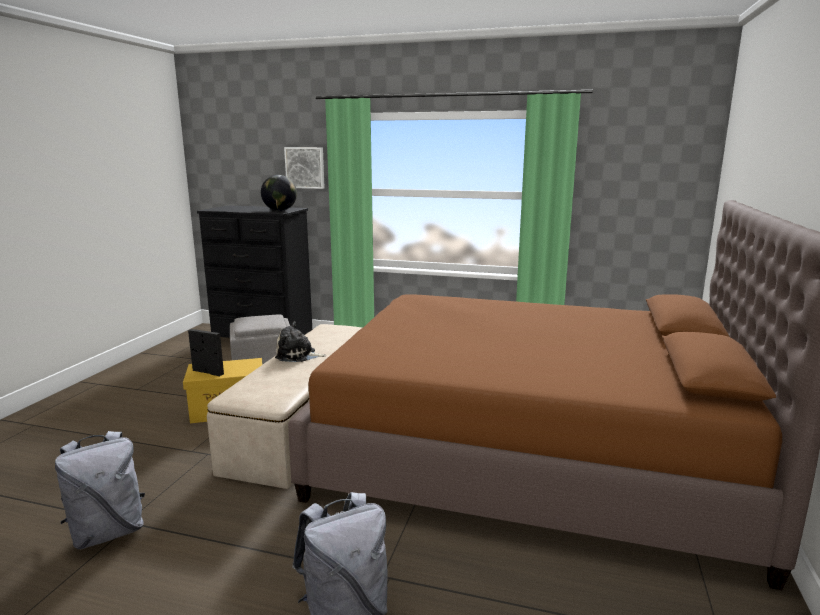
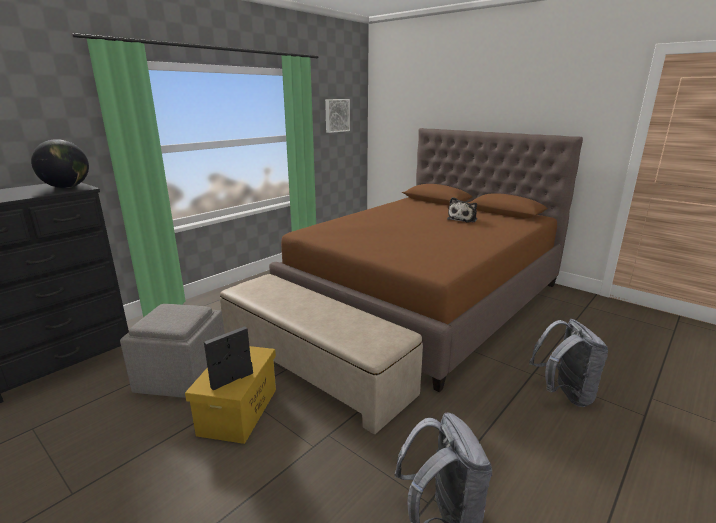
camera: 65 degrees left, 5 degrees up
(298, 355) = (302, 311): plush toy -> plush toy (463, 219)
(305, 167) = (56, 128): picture -> picture (336, 115)

